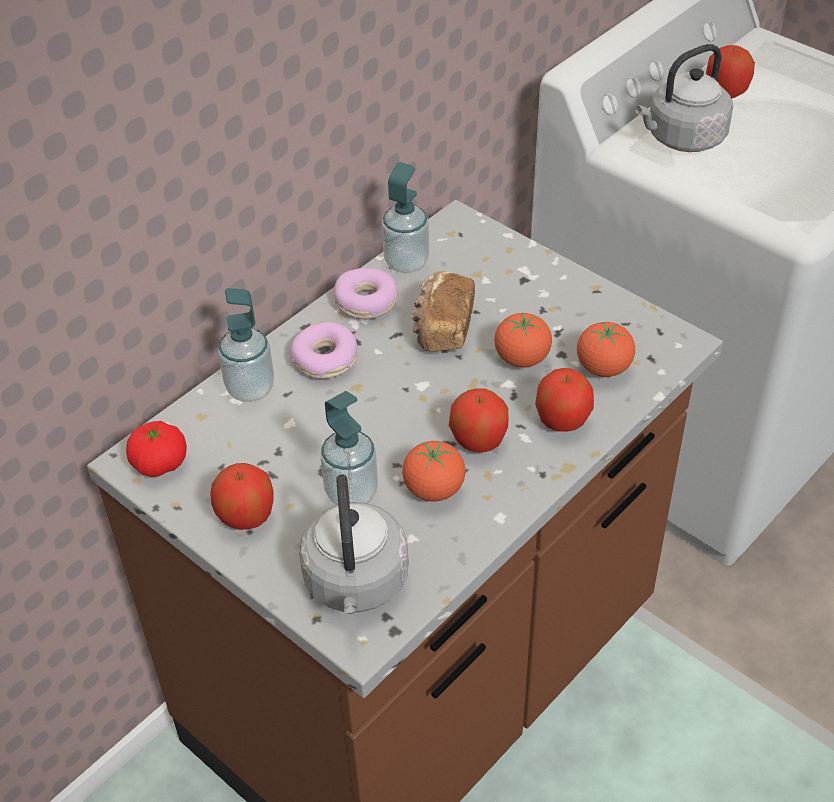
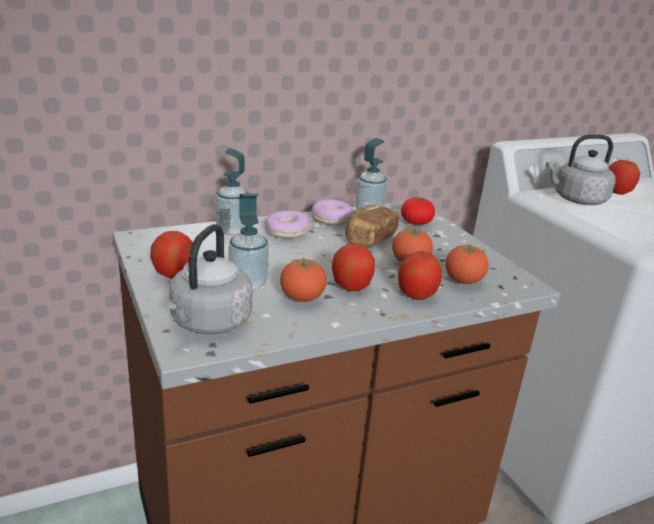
camera: 20 degrees right, 20 degrees down
(160, 463) = (151, 241): tomato -> tomato (416, 222)

